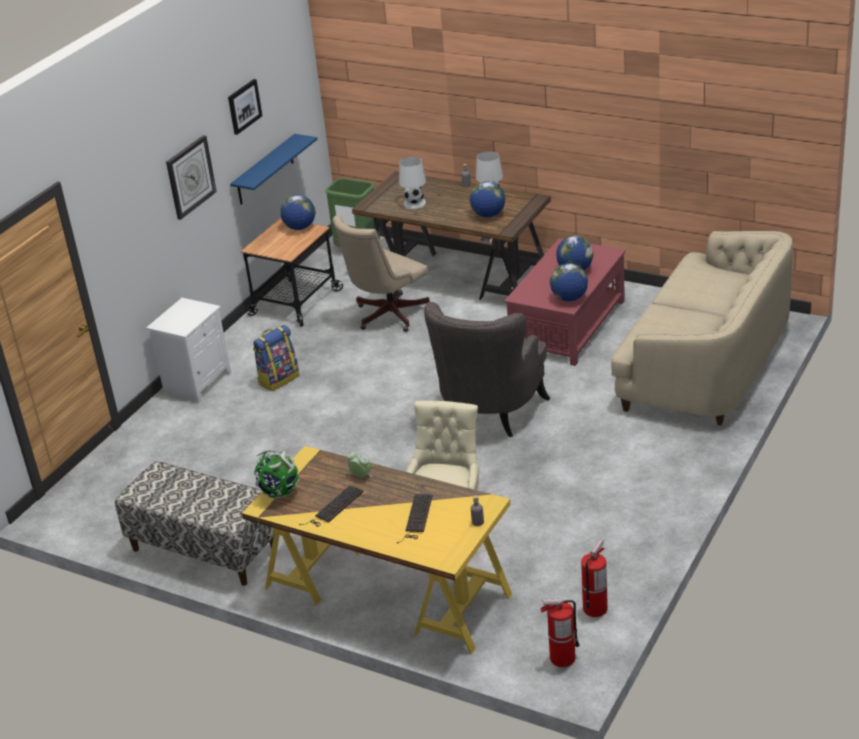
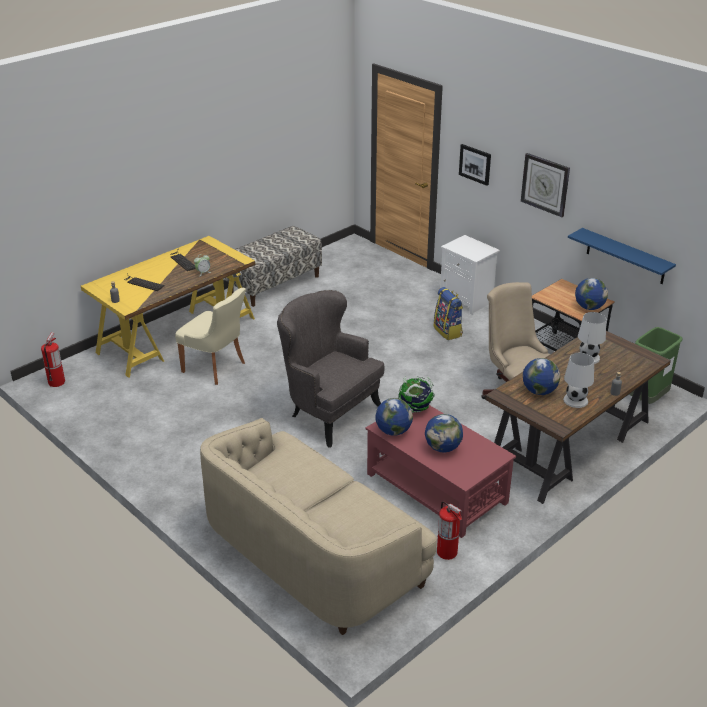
camera: 105 degrees right, 0 degrees up
(244, 106) = (623, 187): picture -> picture (475, 164)
(279, 492) = (215, 247): globe -> globe (415, 409)
(595, 608) = (82, 405): fire extinguisher -> fire extinguisher (447, 552)

